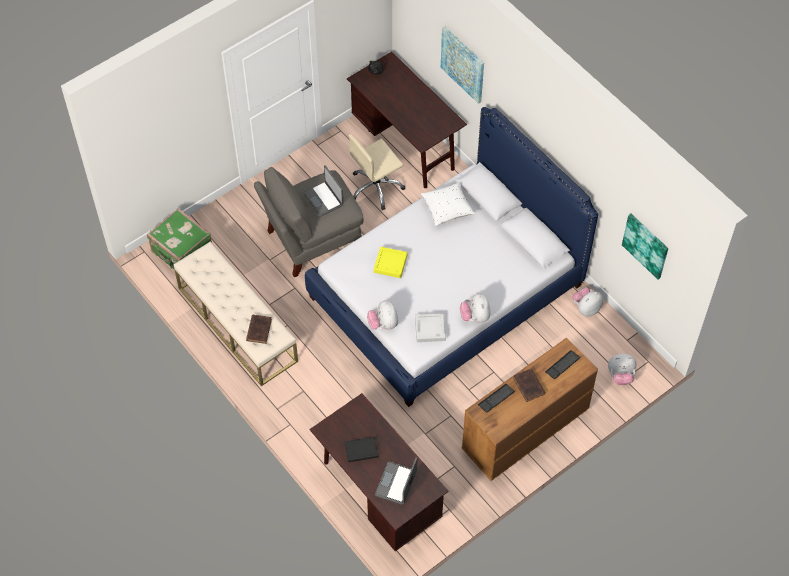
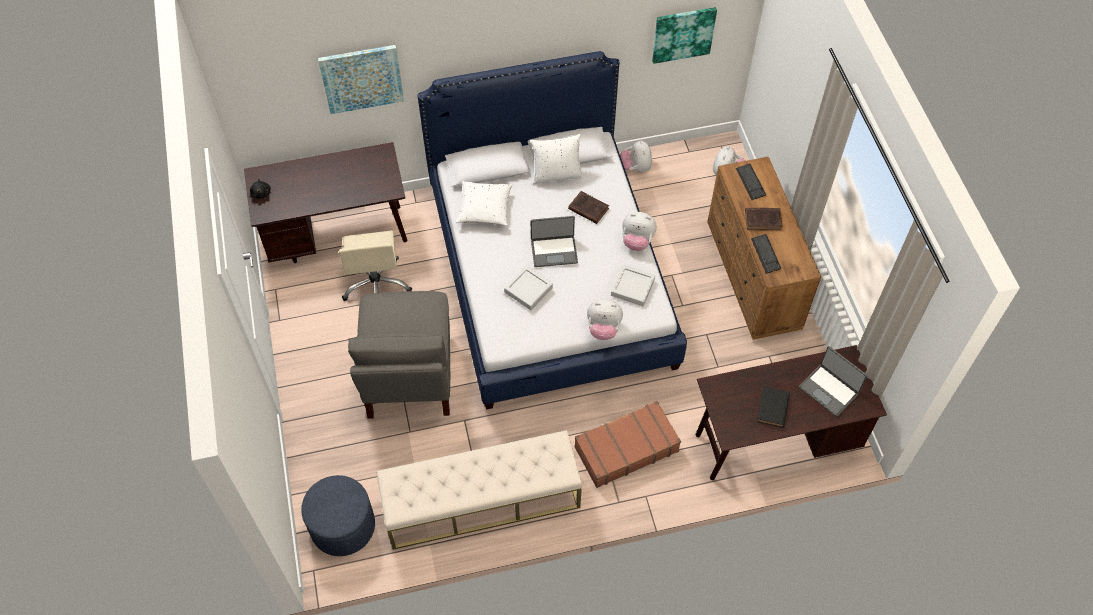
camera: 65 degrees left, 0 degrees up
(182, 253) = (343, 526): green suitcase -> blue ottoman
(259, 329) = (536, 462): brown book -> brown book (587, 208)
(322, 397) = (625, 449): none -> brown suitcase
(324, 199) = (402, 318): laptop -> laptop (554, 251)
(390, 264) = (528, 290): yellow tray -> grey tray
(507, 240) = (556, 174): none -> white pillow

